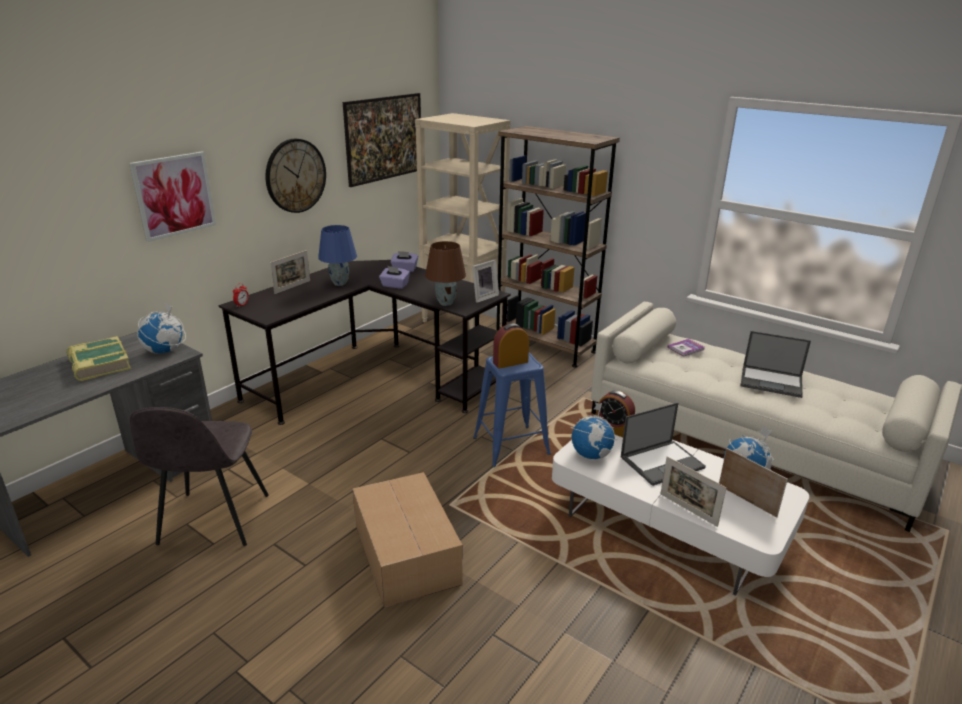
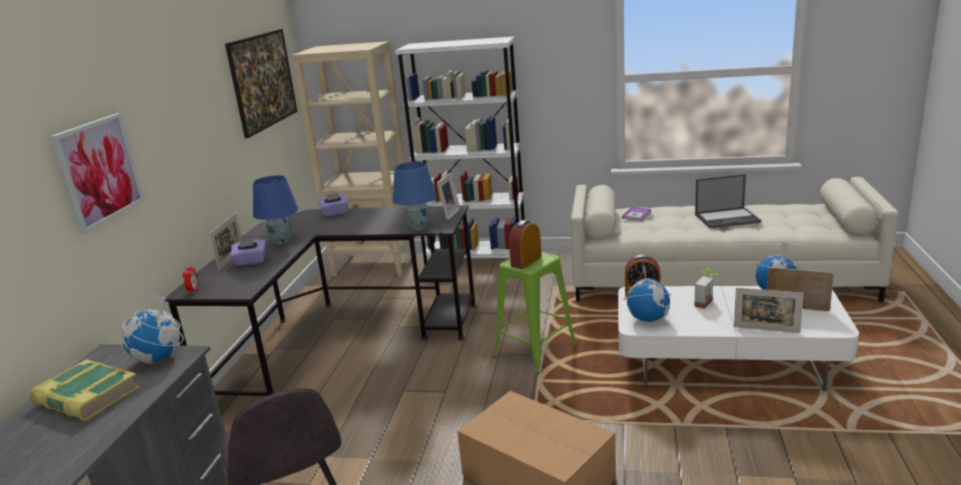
camera: 25 degrees left, 5 degrees down
(295, 176) = (200, 131): wall clock -> none
(394, 285) = (345, 228): purple tissue box -> purple tissue box (251, 262)
(446, 303) = (418, 228): brown table lamp -> blue table lamp
(512, 446) = (536, 351): blue stool -> green stool
(545, 346) = (476, 261): brown bookcase -> white bookcase
(662, 462) = (707, 304): laptop -> potted plant

